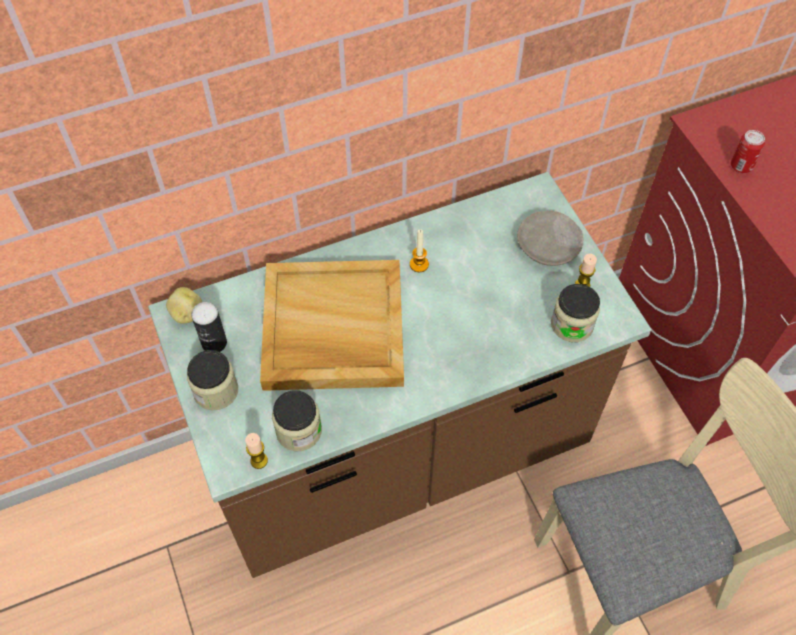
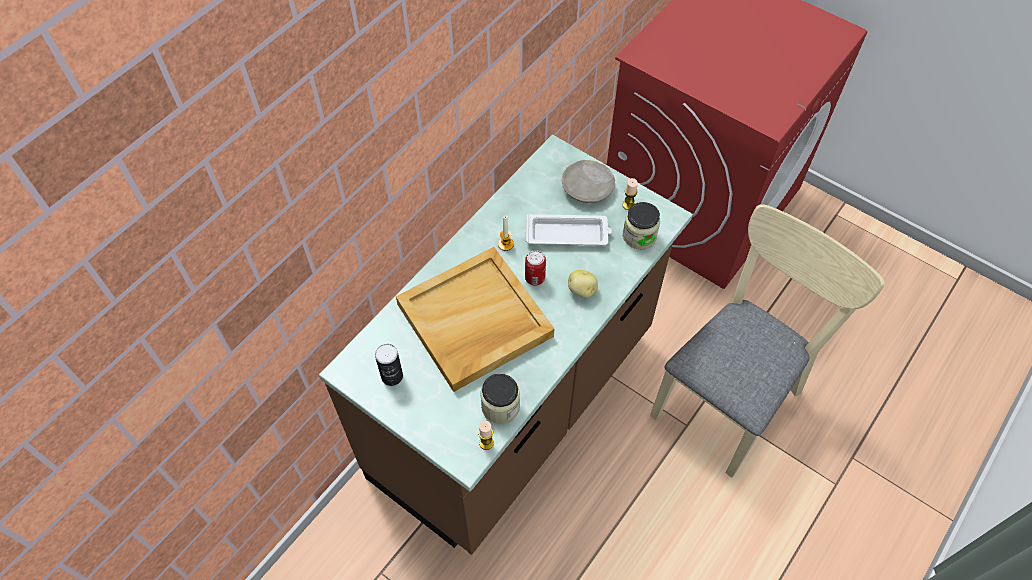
camera: 30 degrees left, 0 degrees up
(187, 314) = (355, 365): potato -> potato (582, 291)
(216, 391) = (418, 410): jar -> none
(493, 285) = (568, 234): none -> white tray
(741, 166) = (684, 72): can -> can (535, 278)

